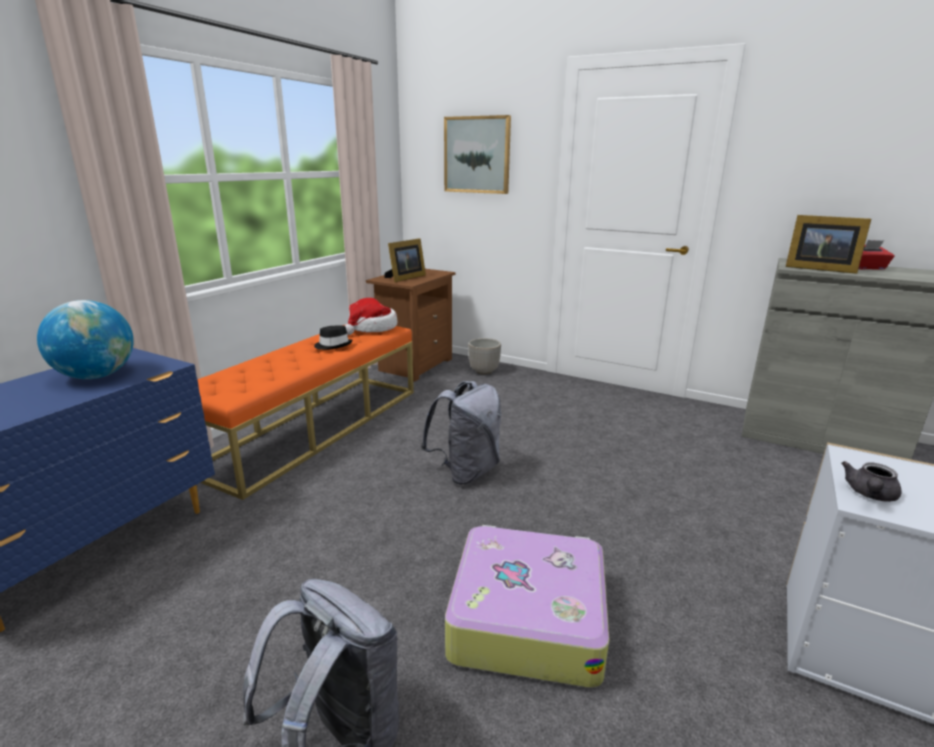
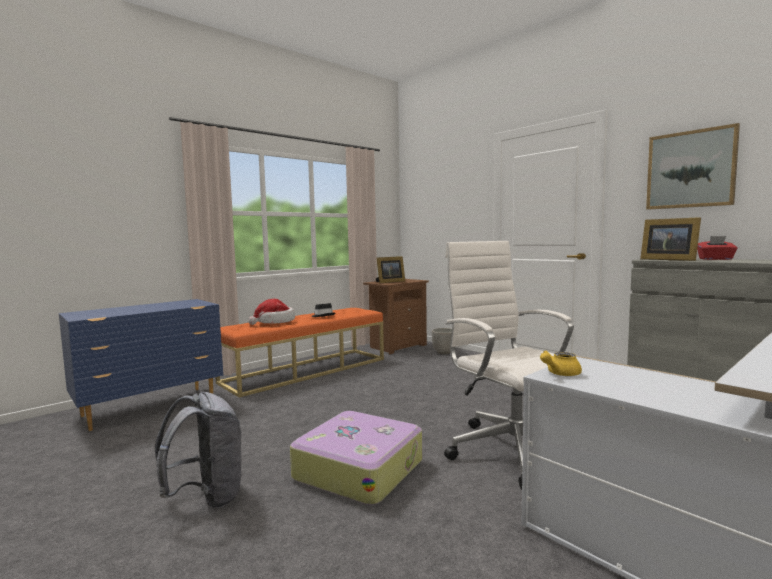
camera: 20 degrees right, 15 degrees down
(96, 376) = (169, 305): globe -> none
(371, 328) = (355, 310): hat -> hat (275, 322)
(466, 472) = (383, 400): grey backpack -> none
(477, 155) = (443, 201): picture -> picture (690, 169)
(682, 537) = (512, 450): none -> white office chair
(869, 494) = (559, 373): grey teapot -> yellow teapot

